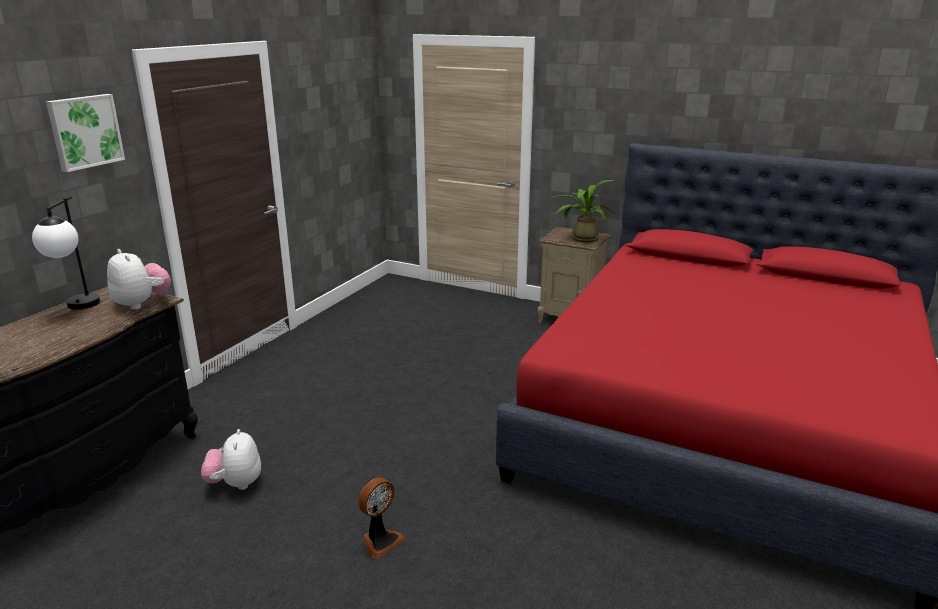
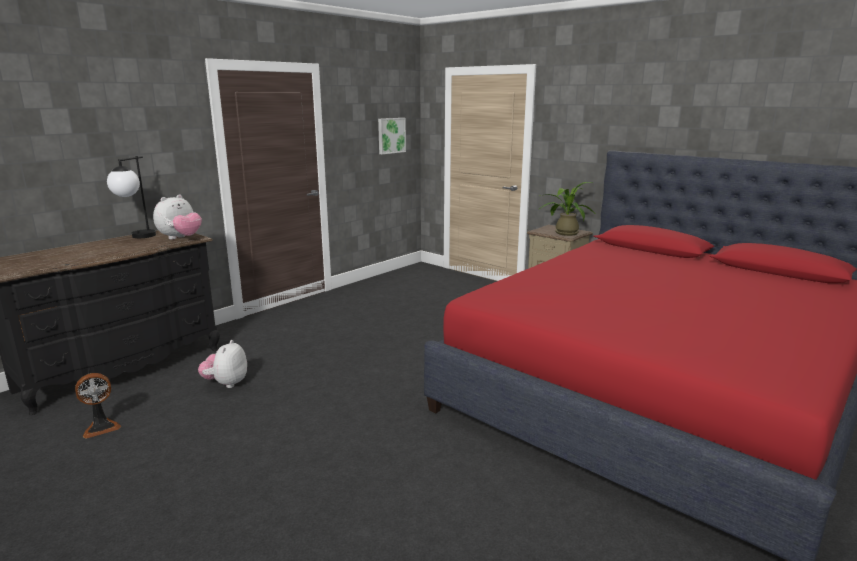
camera: 15 degrees right, 5 degrees down
(84, 131) = (161, 113): picture -> picture (391, 135)
(142, 303) = (180, 238): plush toy -> plush toy turned 60 degrees clockwise
(380, 541) = (308, 437): fan -> fan (101, 427)

